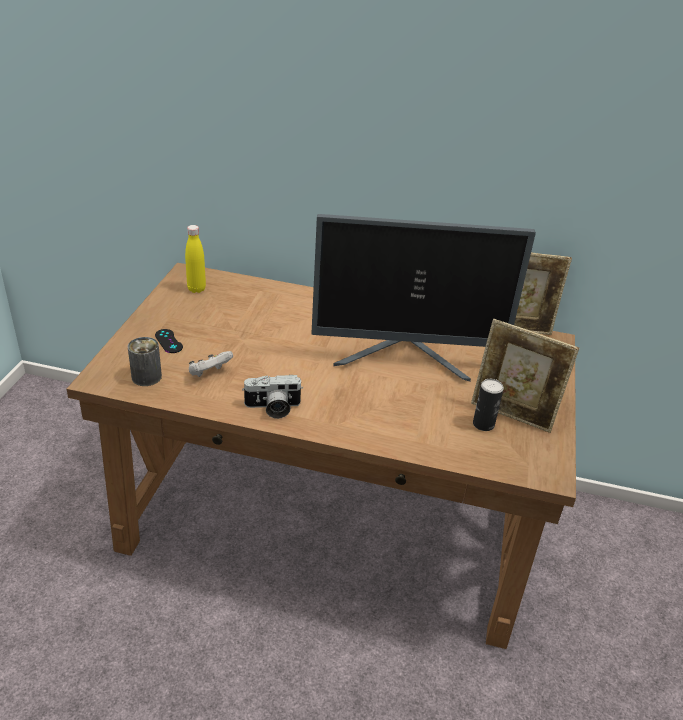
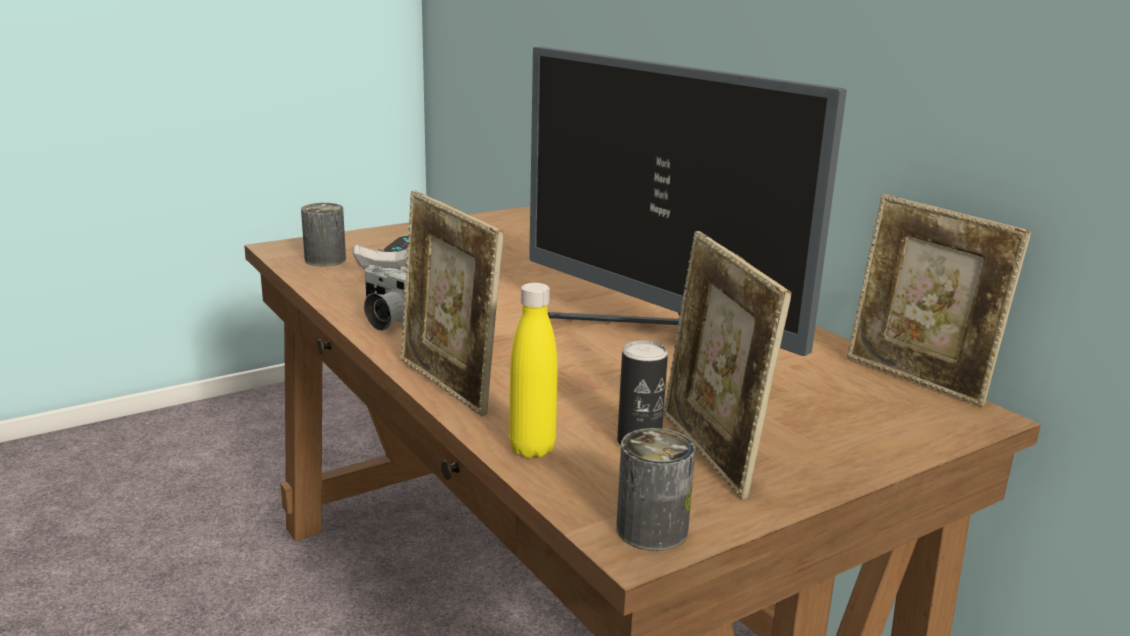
camera: 45 degrees right, 15 degrees down
(196, 289) = (516, 224): yellow bottle -> yellow bottle (532, 449)
(371, 437) = (448, 386): none -> picture frame
(547, 466) = (651, 529): none -> can

